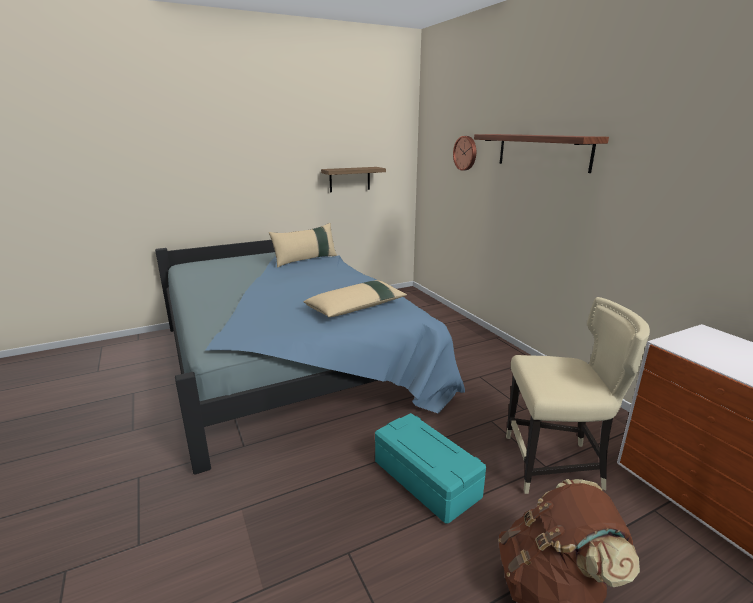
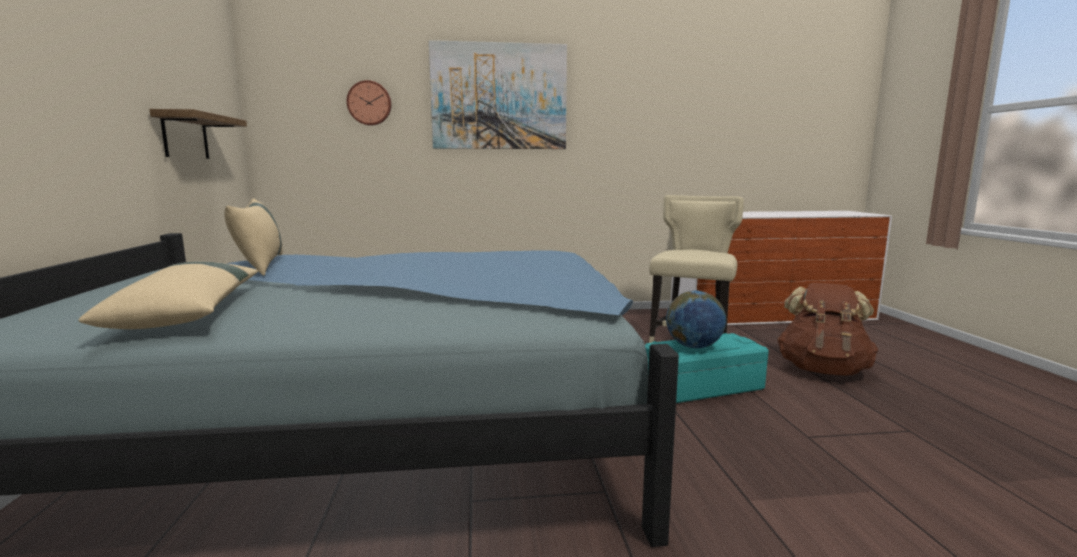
camera: 70 degrees left, 10 degrees down
(357, 307) = (530, 260): beige pillow -> beige pillow (189, 311)
(414, 438) = (694, 346): none -> globe
(542, 151) = (499, 97): shelf -> picture

